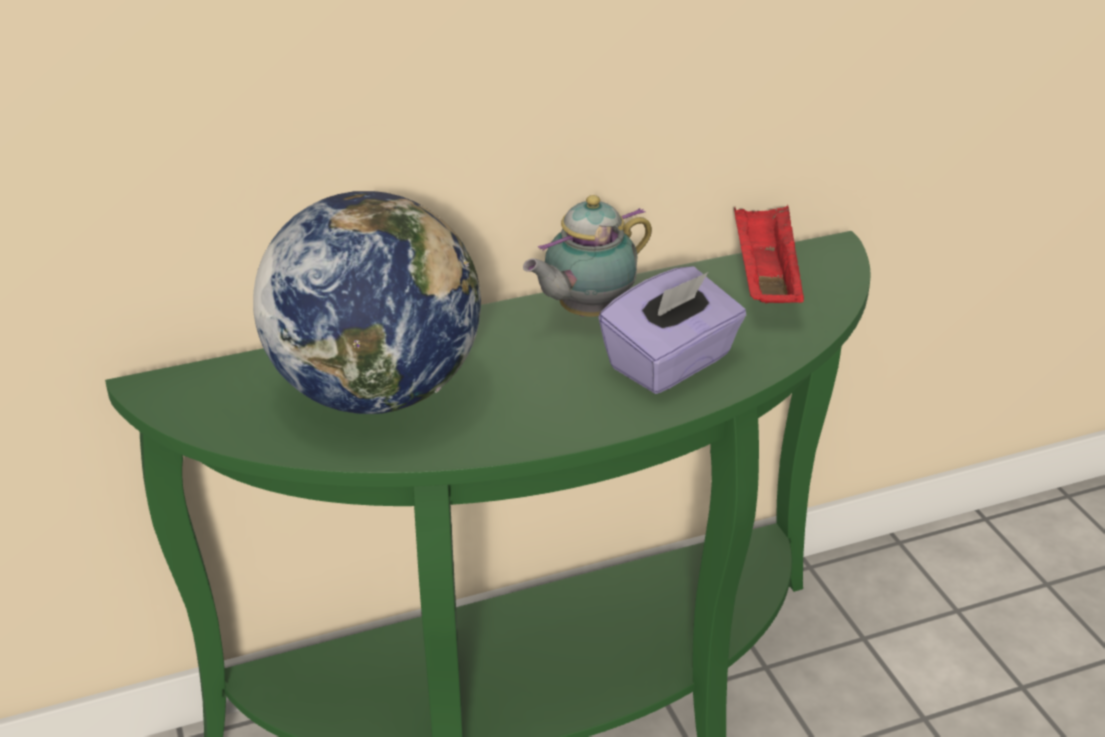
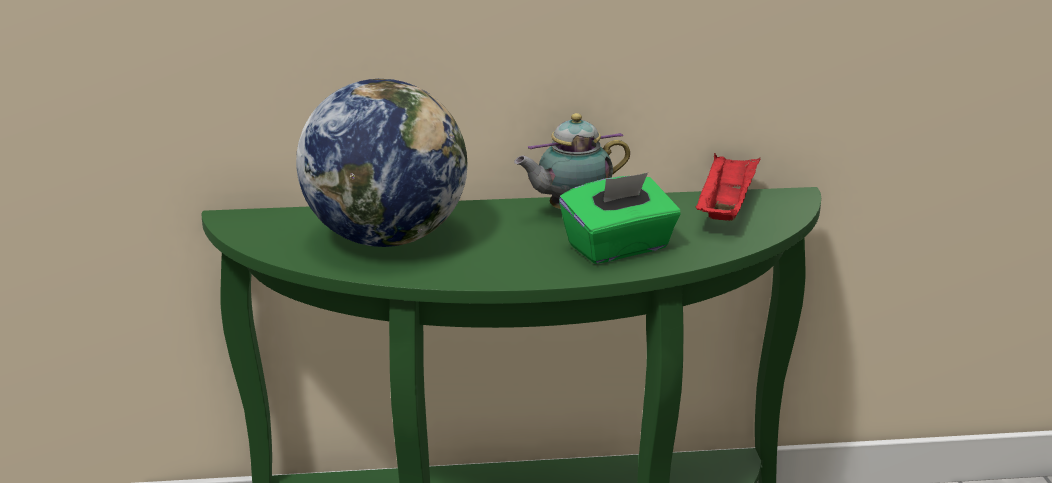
camera: 15 degrees right, 10 degrees down
(671, 363) = (619, 248): purple tissue box -> green tissue box

